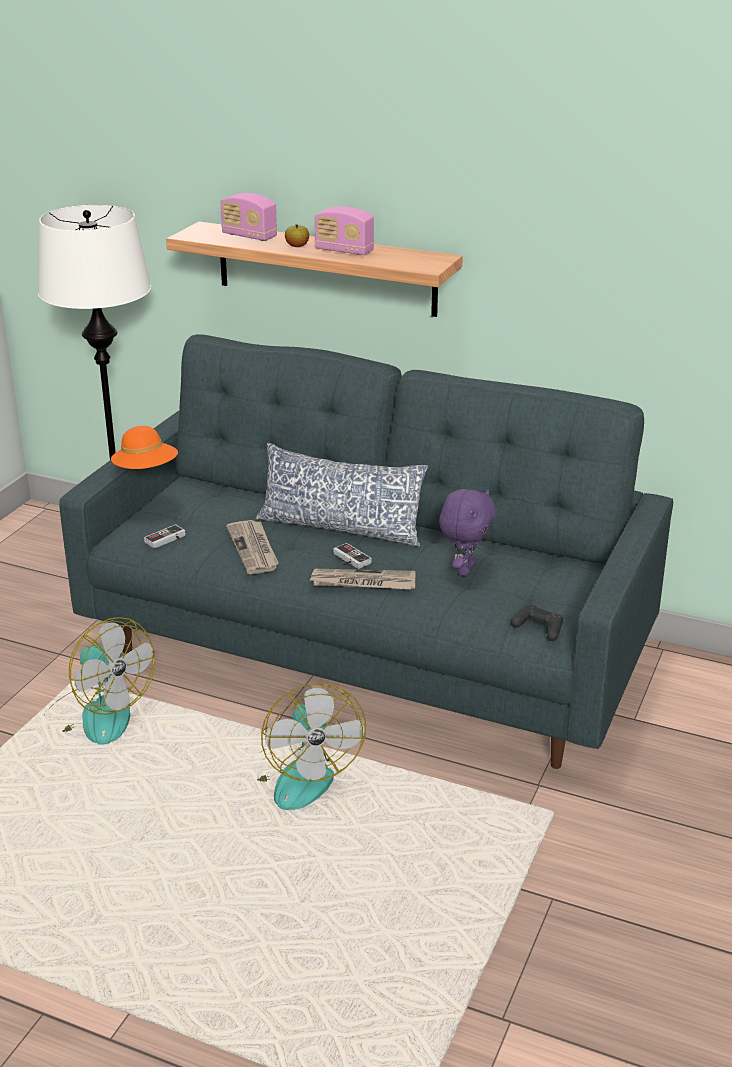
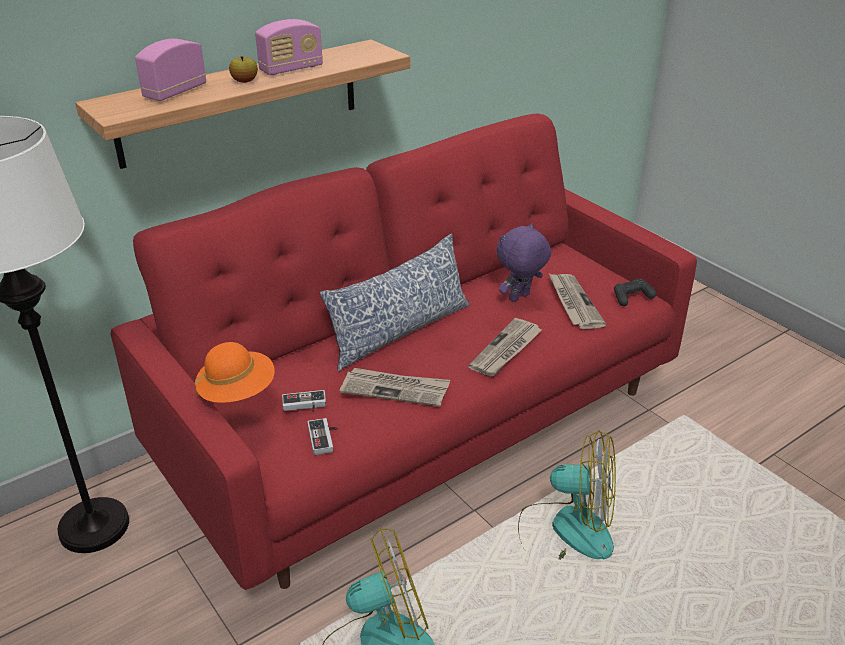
camera: 60 degrees left, 5 degrees up
(249, 236) = (175, 92): radio -> radio turned 150 degrees clockwise
(349, 559) = (460, 345): game controller -> game controller (304, 405)
(367, 652) = (423, 426): grey sofa -> red sofa
(464, 569) = (520, 298): purple plush toy -> purple plush toy turned 90 degrees counterclockwise
(486, 598) = (573, 303): none -> newspaper

